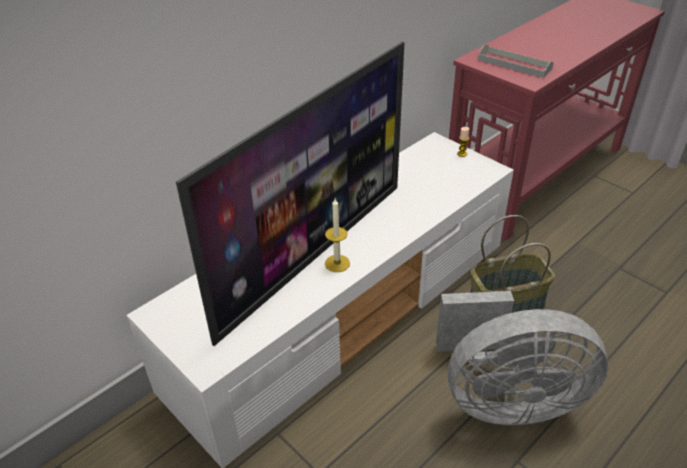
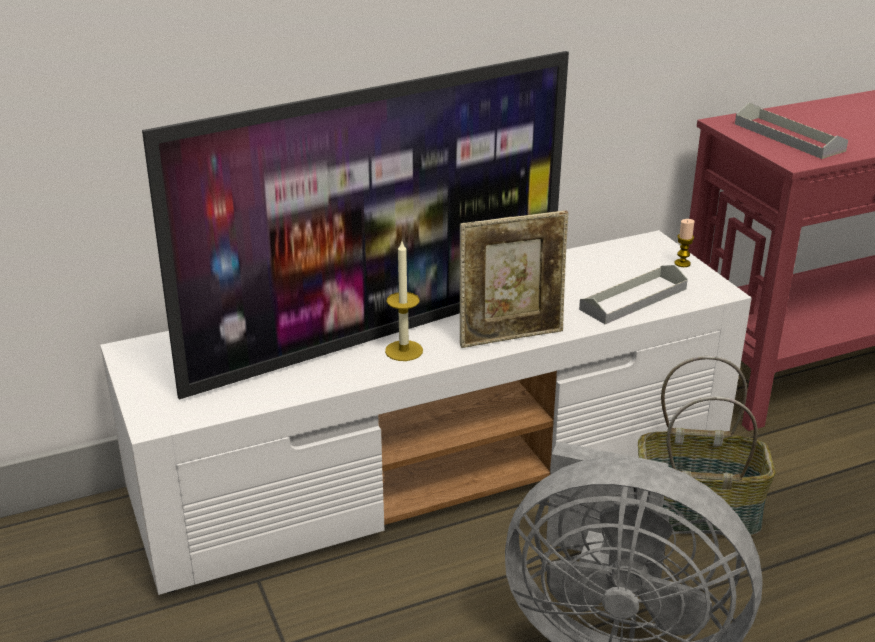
camera: 20 degrees right, 10 degrees down
(396, 234) = (511, 336): none -> picture frame
(450, 187) = (633, 299): none -> grey tray

